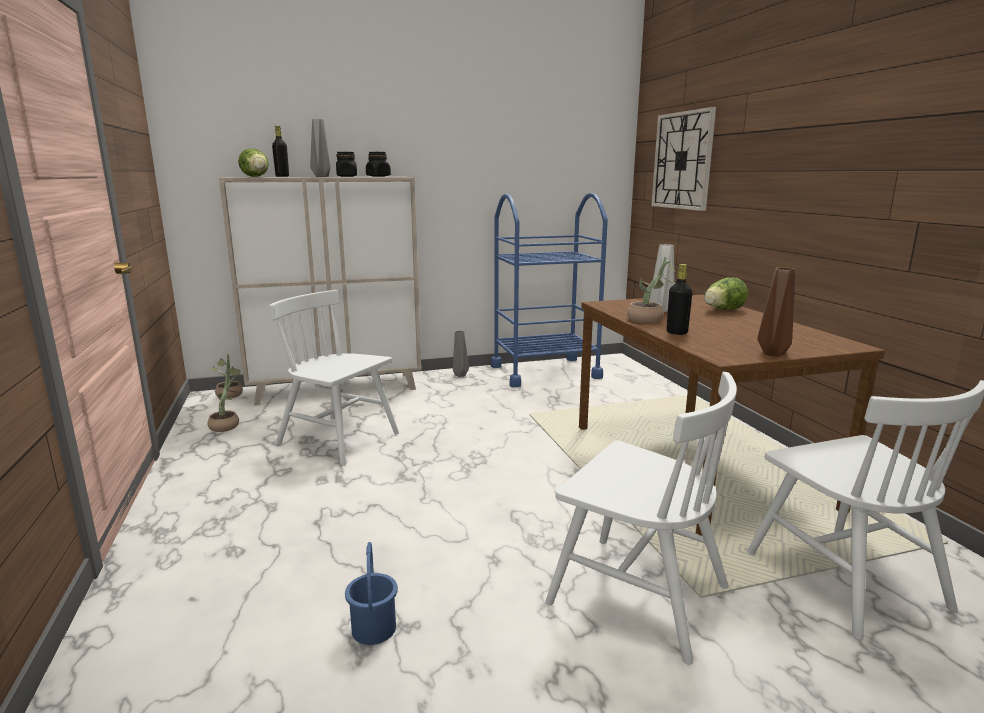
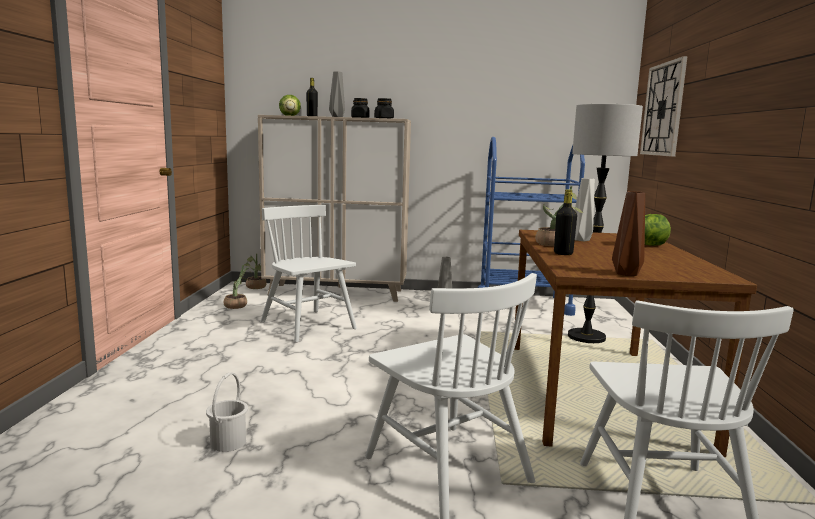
camera: 20 degrees right, 5 degrees down
(373, 629) = (227, 442): blue bucket -> white bucket
(634, 403) = (586, 338): none -> floor lamp

